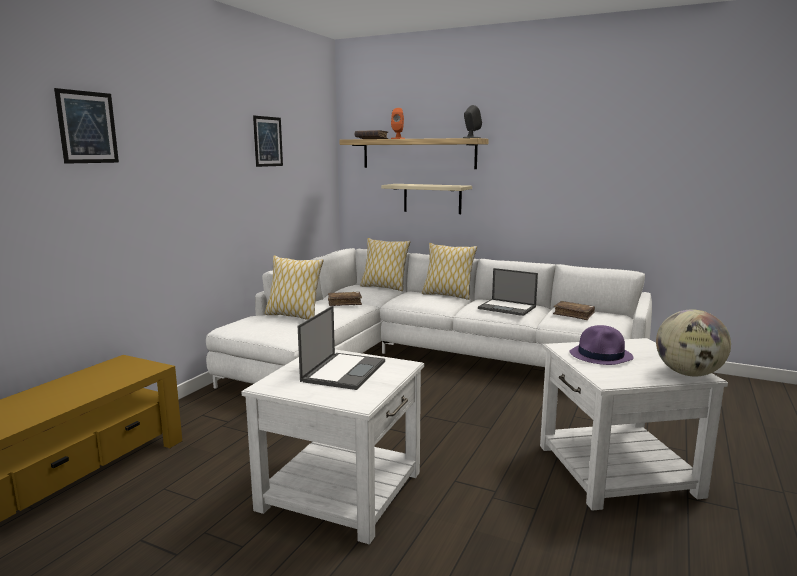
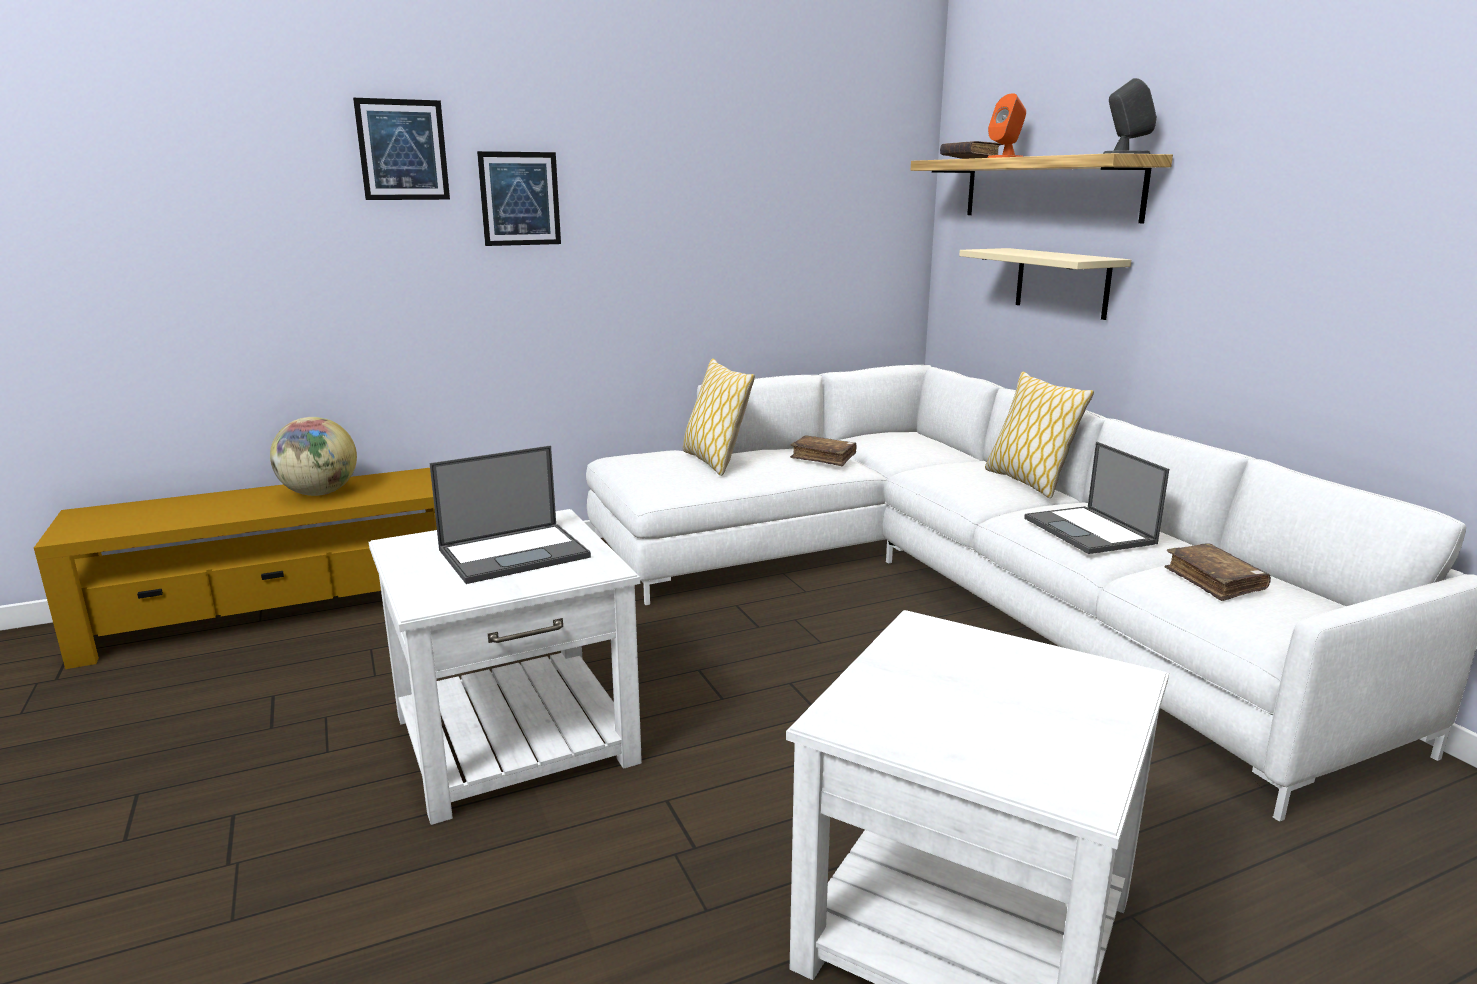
camera: 40 degrees right, 5 degrees up
(268, 141) = (752, 166): picture -> picture (520, 199)
(384, 287) = (945, 445): pillow -> none
(601, 355) = (955, 669): purple hat -> none
(688, 374) = (1055, 779): globe -> globe (319, 493)

